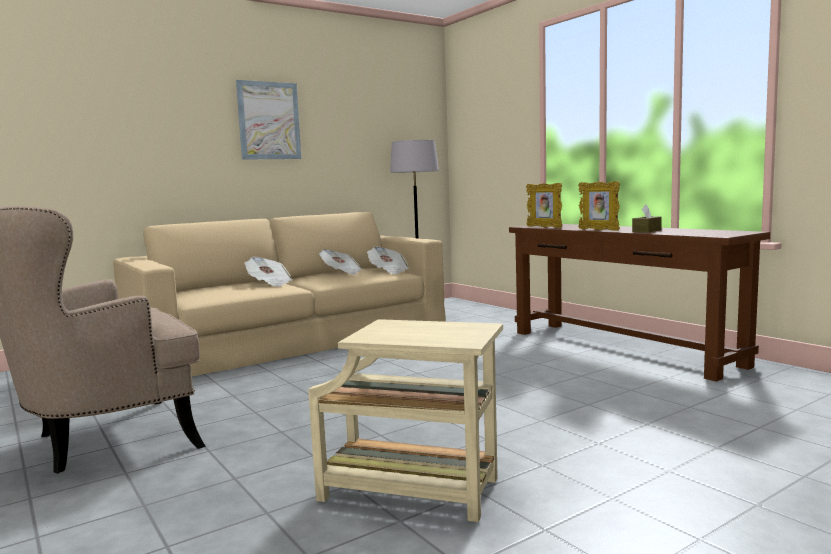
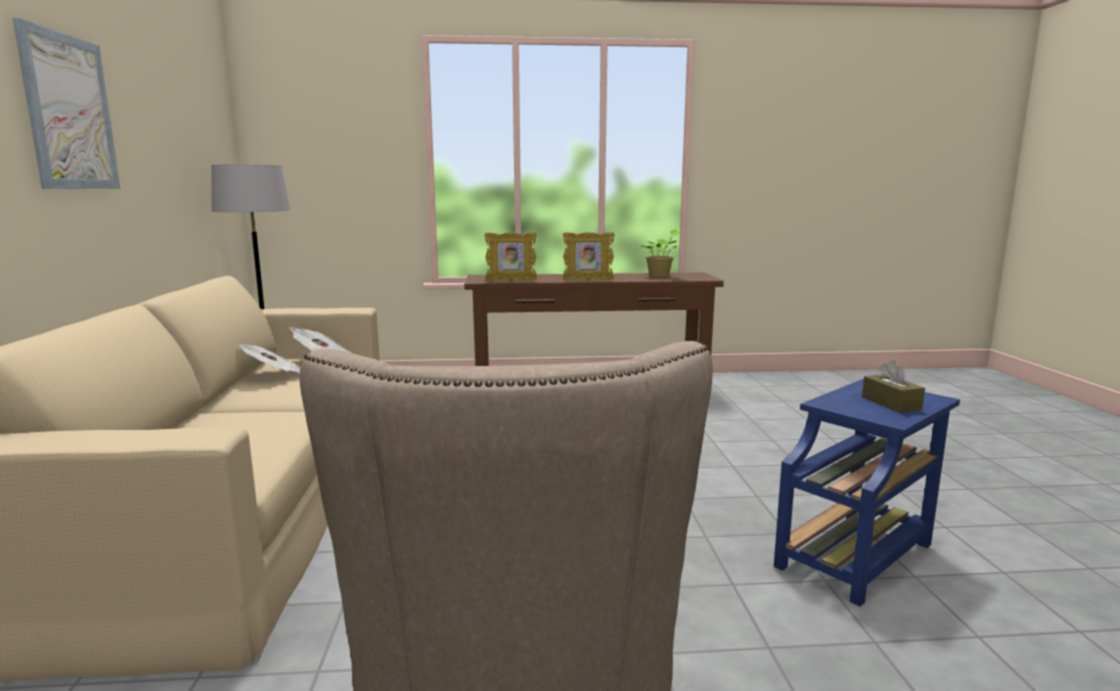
camera: 60 degrees left, 5 degrees up
(269, 284) = (238, 418): newspaper -> none
(414, 491) = (857, 555): beige side table -> blue side table
(646, 231) = (629, 278): brown tissue box -> brown tissue box (891, 403)
(687, 231) = (660, 276): none -> potted plant

